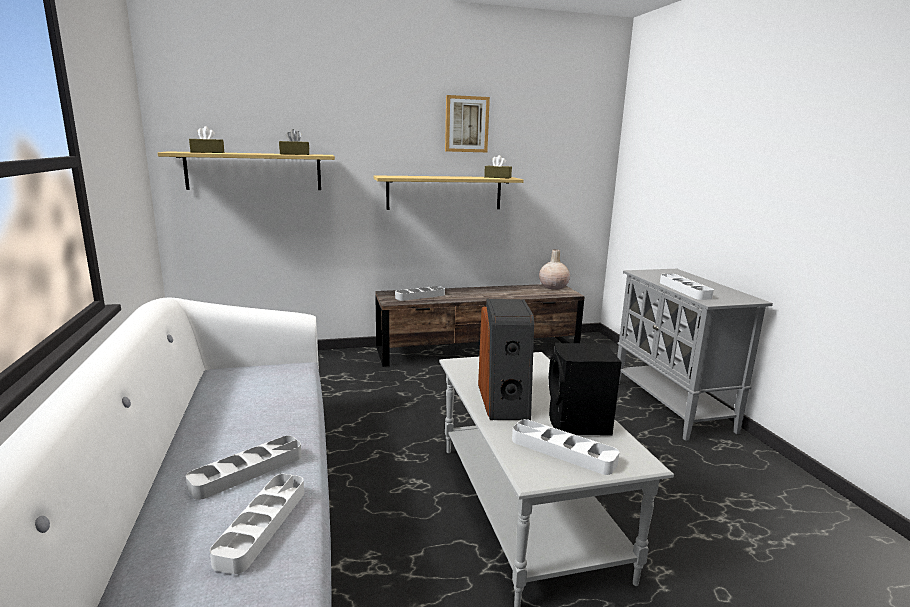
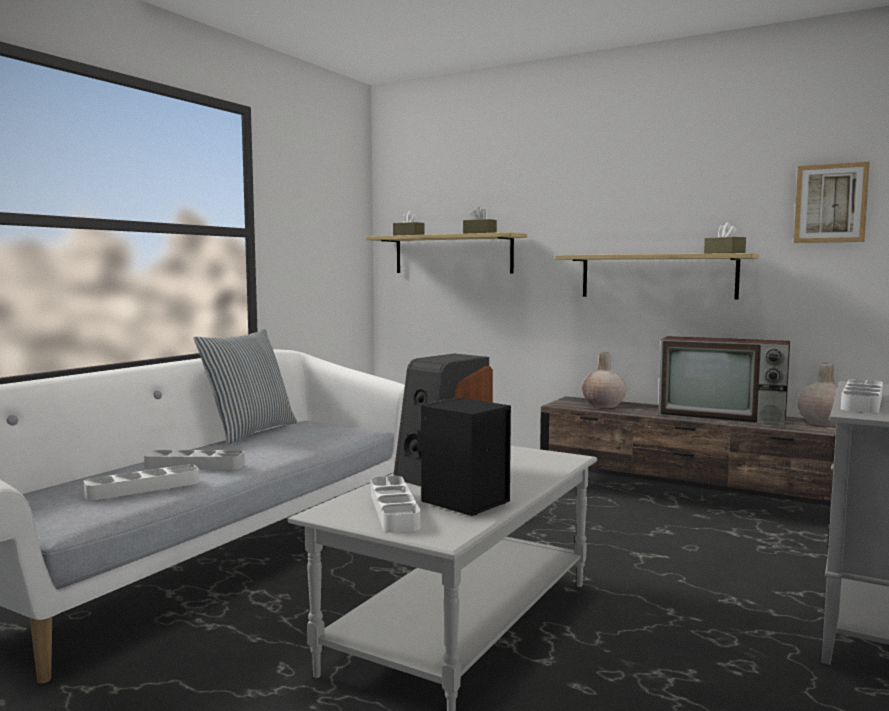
camera: 45 degrees right, 10 degrees down
(189, 404) = (249, 432): none -> pillow
(420, 296) = (603, 405): grey tray -> beige vase
(466, 124) = (688, 186): picture -> picture (830, 203)
(502, 292) = (724, 417): none -> television

